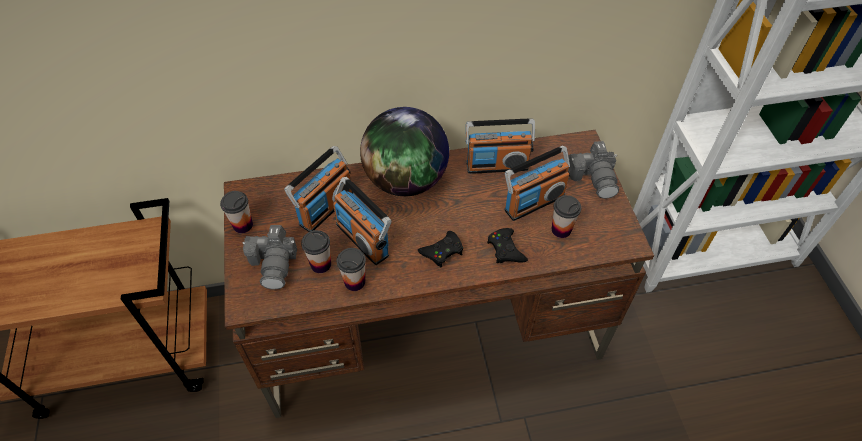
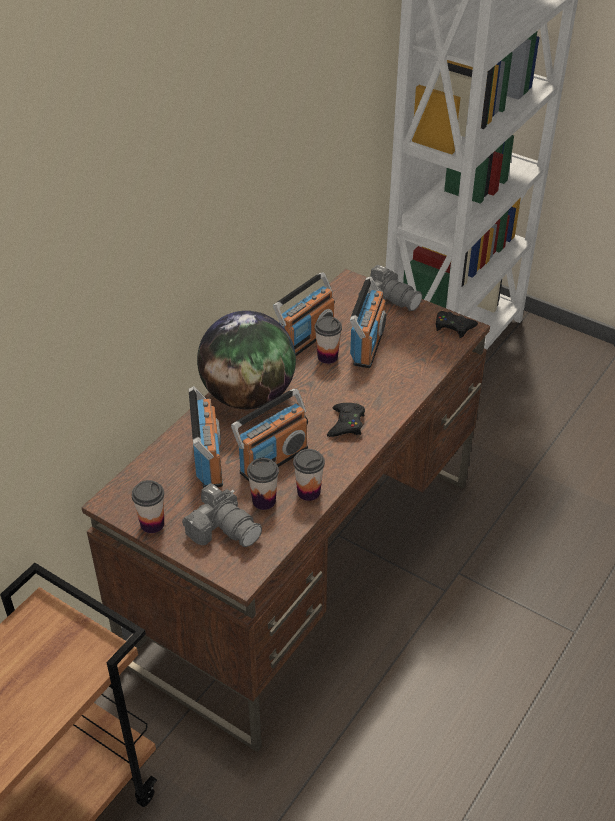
camera: 45 degrees left, 10 degrees down
(363, 239) = (273, 459): radio -> radio turned 45 degrees counterclockwise
(505, 249) = (390, 390): black game controller -> black game controller (453, 327)
(561, 230) = (410, 351): cup -> cup (327, 357)

